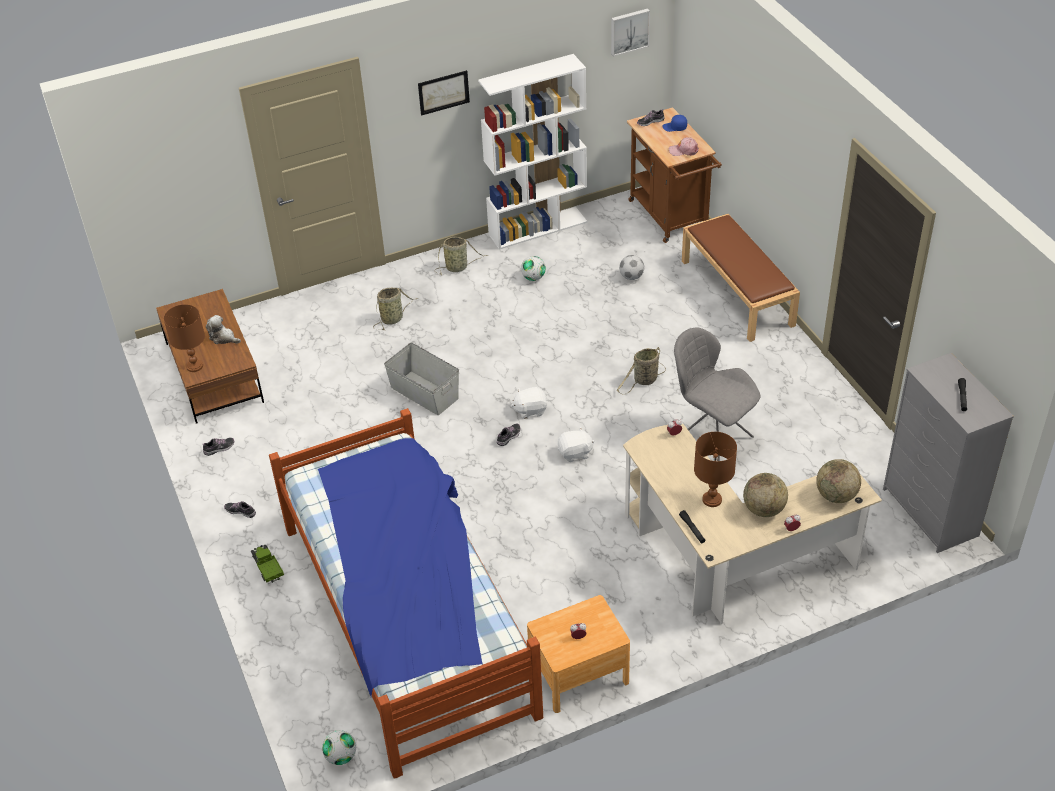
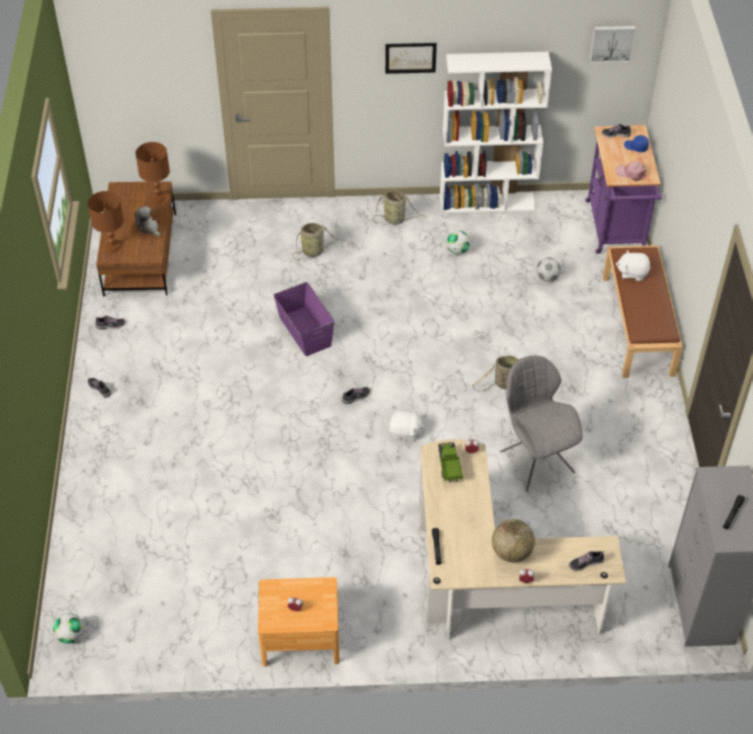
camera: 20 degrees right, 5 degrees up
(267, 568) = (95, 448): toy truck -> toy truck (449, 466)
(408, 618) = (186, 534): bed -> none
(424, 392) = (305, 330): grey storage box -> purple storage box
(530, 410) = (388, 378): white plush toy -> white plush toy (632, 273)
(671, 218) = (615, 230): brown cart -> purple cart
(712, 500) = (469, 526): brown table lamp -> brown table lamp (158, 197)
(836, 495) = (585, 563): globe -> shoe

